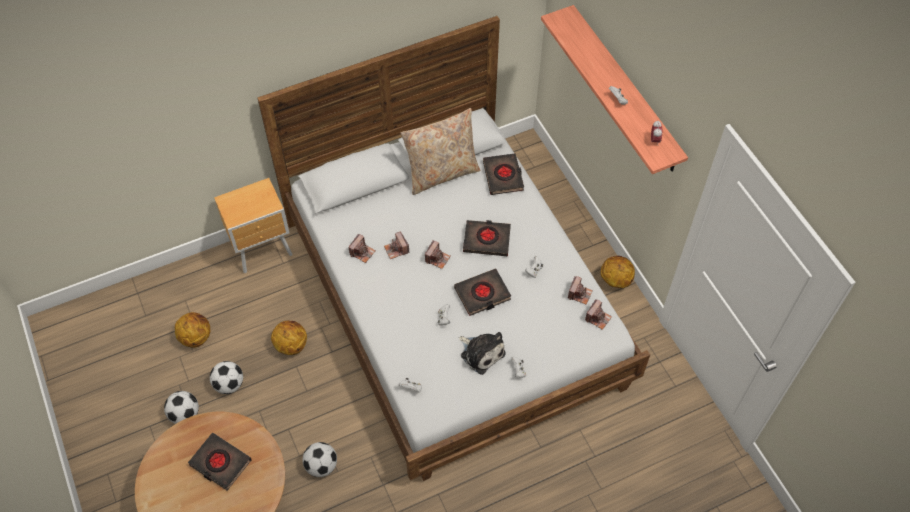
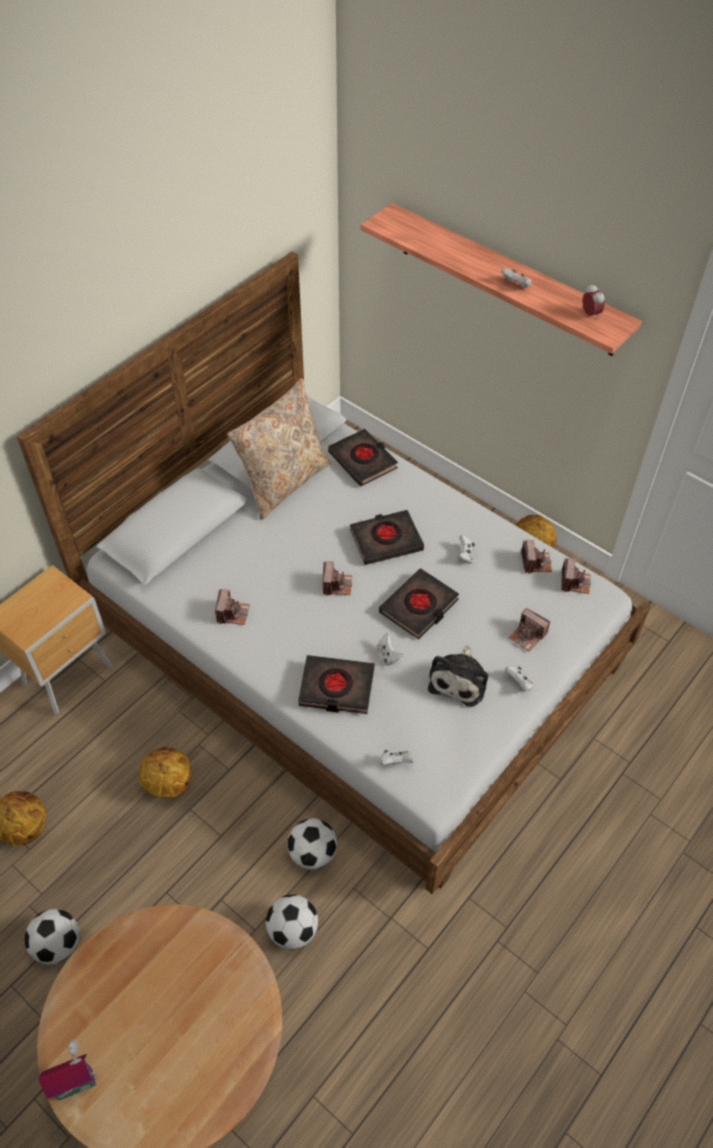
camera: 25 degrees left, 5 degrees down
(152, 489) = (75, 1081): none -> toy house
(220, 463) = (164, 991): black book -> black book (336, 688)
(229, 384) = (105, 873): football -> football (313, 853)
(396, 249) = (277, 593): camera -> camera (527, 636)
(481, 353) = (459, 679): plush toy -> plush toy turned 90 degrees clockwise

